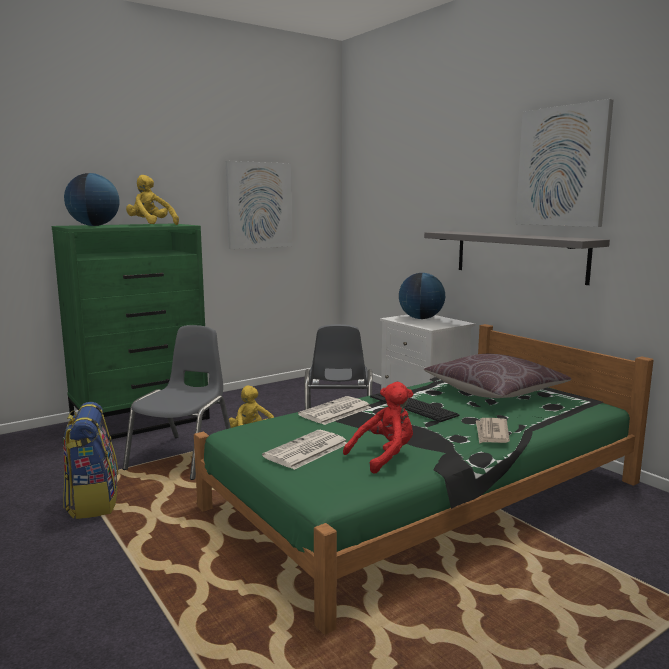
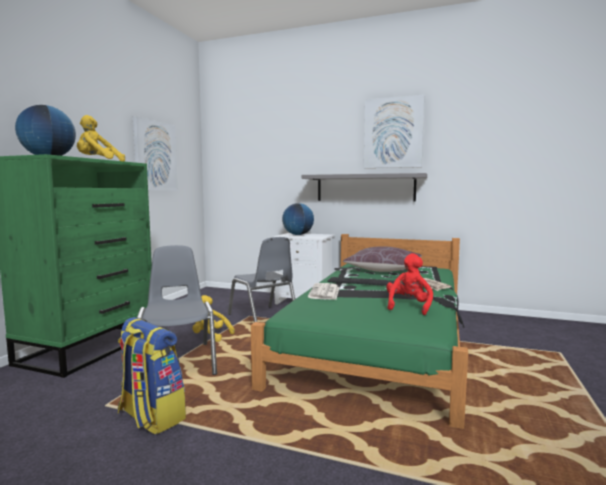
camera: 35 degrees left, 5 degrees down
(306, 451) = (361, 313): newspaper -> none

